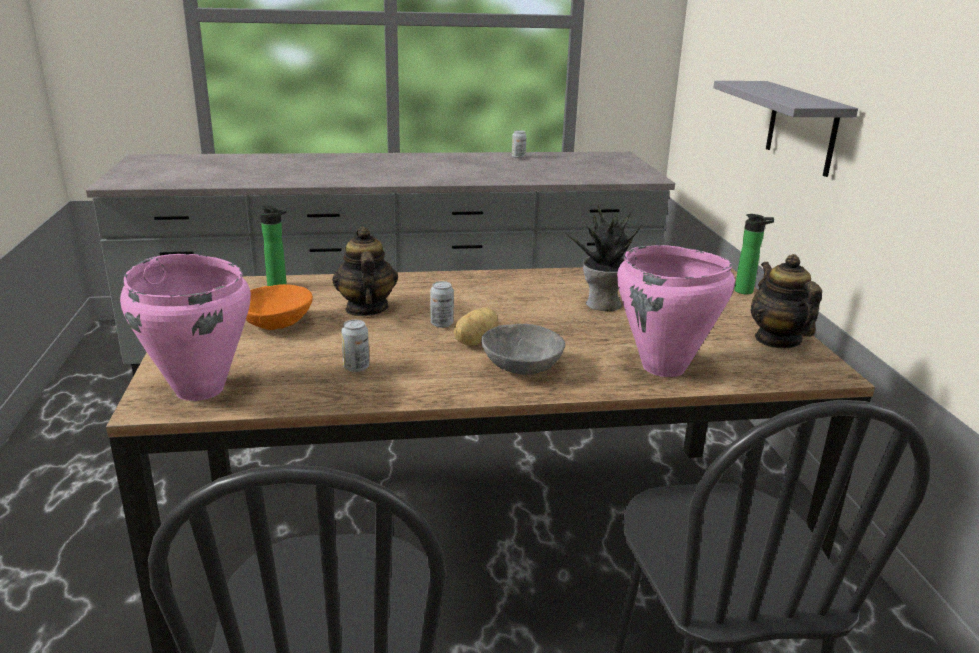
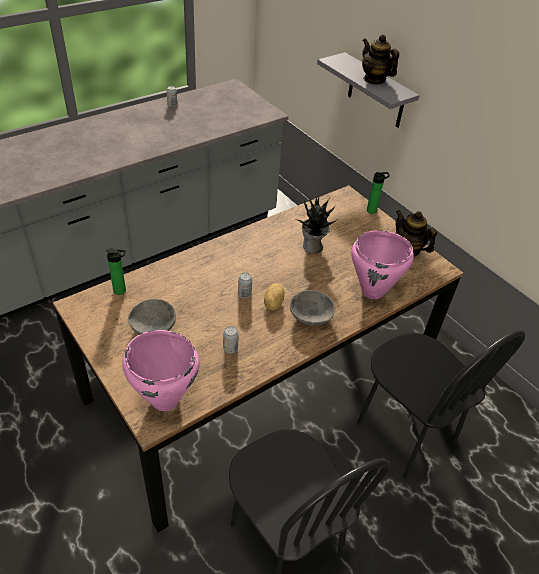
camera: 30 degrees left, 20 degrees up
(277, 323) = (154, 327): orange bowl -> grey bowl
(366, 309) = (192, 295): teapot -> teapot (374, 80)

